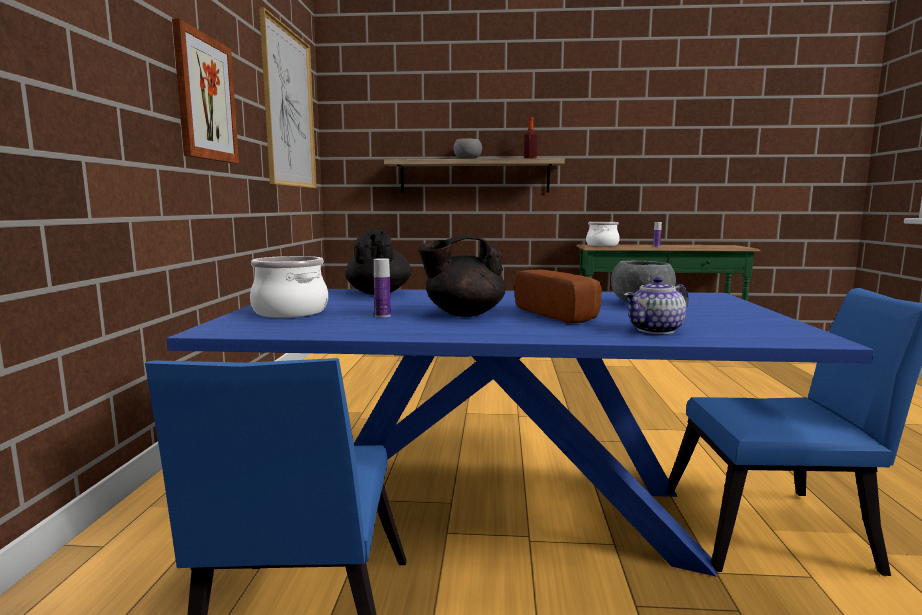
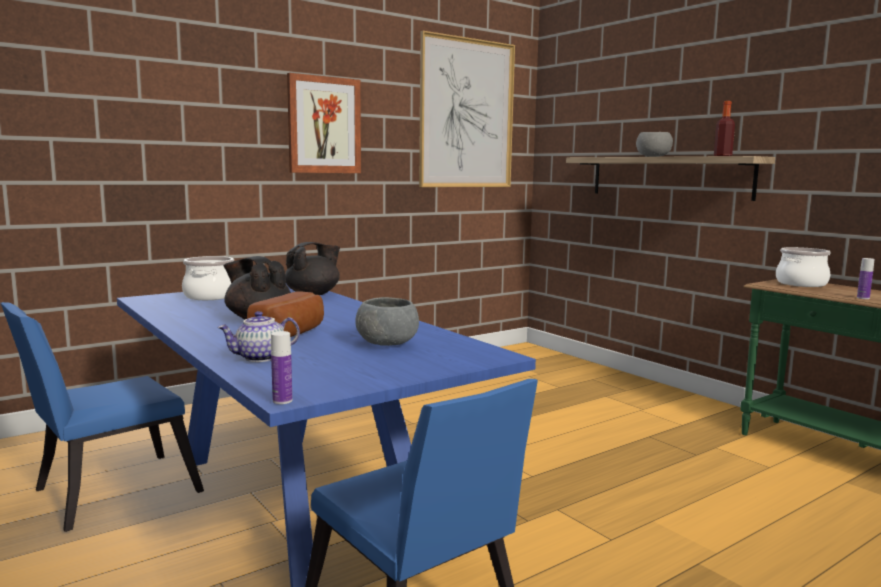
camera: 50 degrees right, 0 degrees up
(382, 315) = (224, 309): bottle -> bottle (282, 401)
(656, 330) = (260, 358): teapot -> teapot turned 45 degrees counterclockwise

